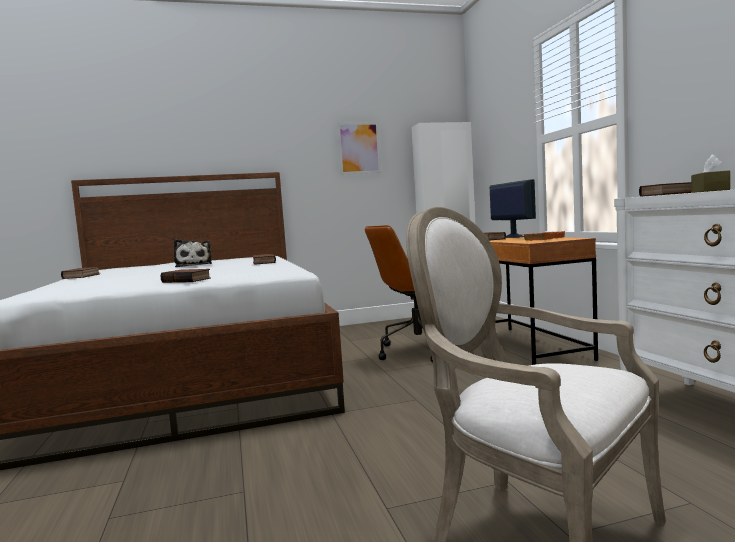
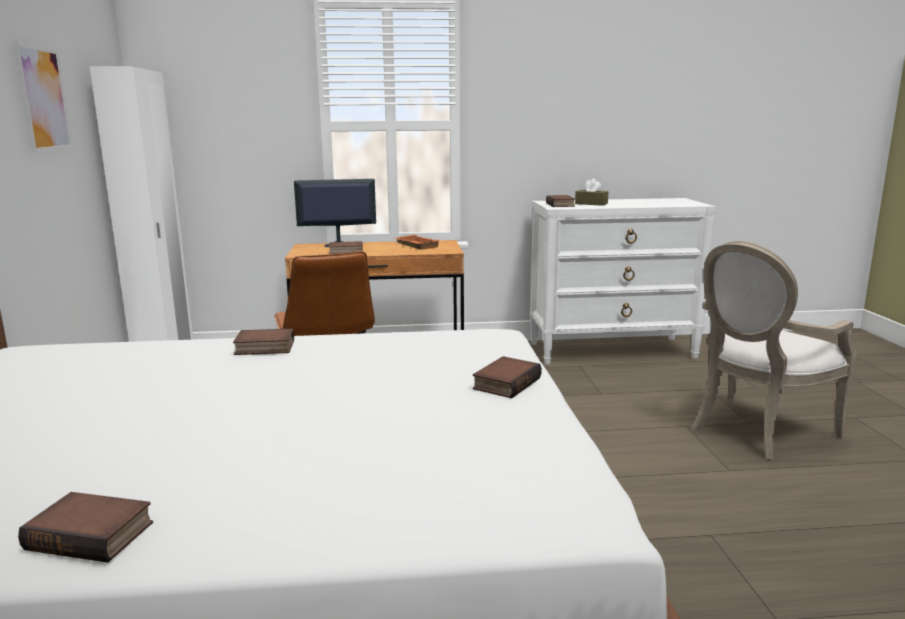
camera: 80 degrees left, 10 degrees up
(193, 265) = (112, 405): plush toy -> none

